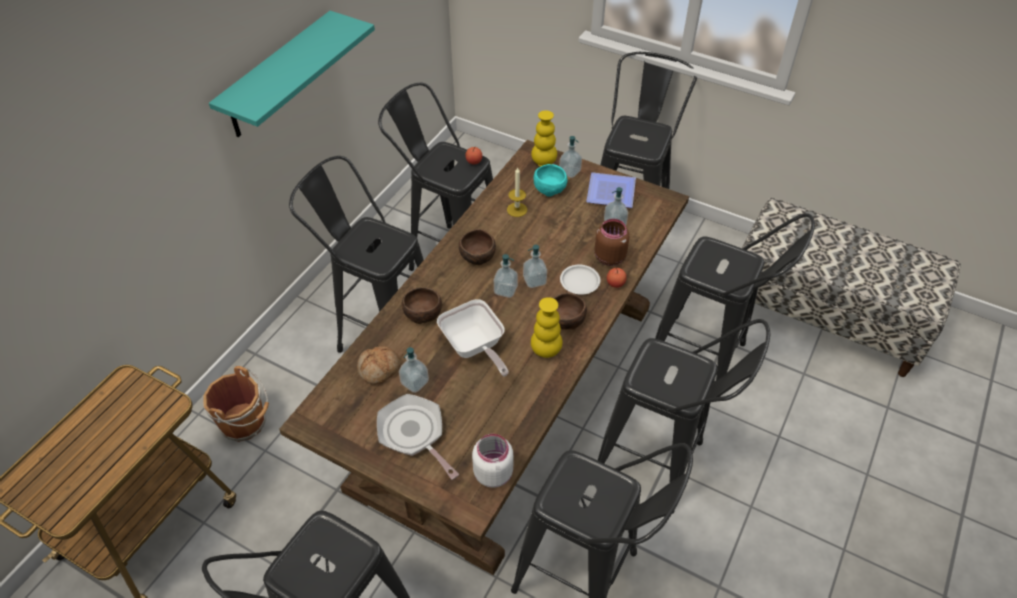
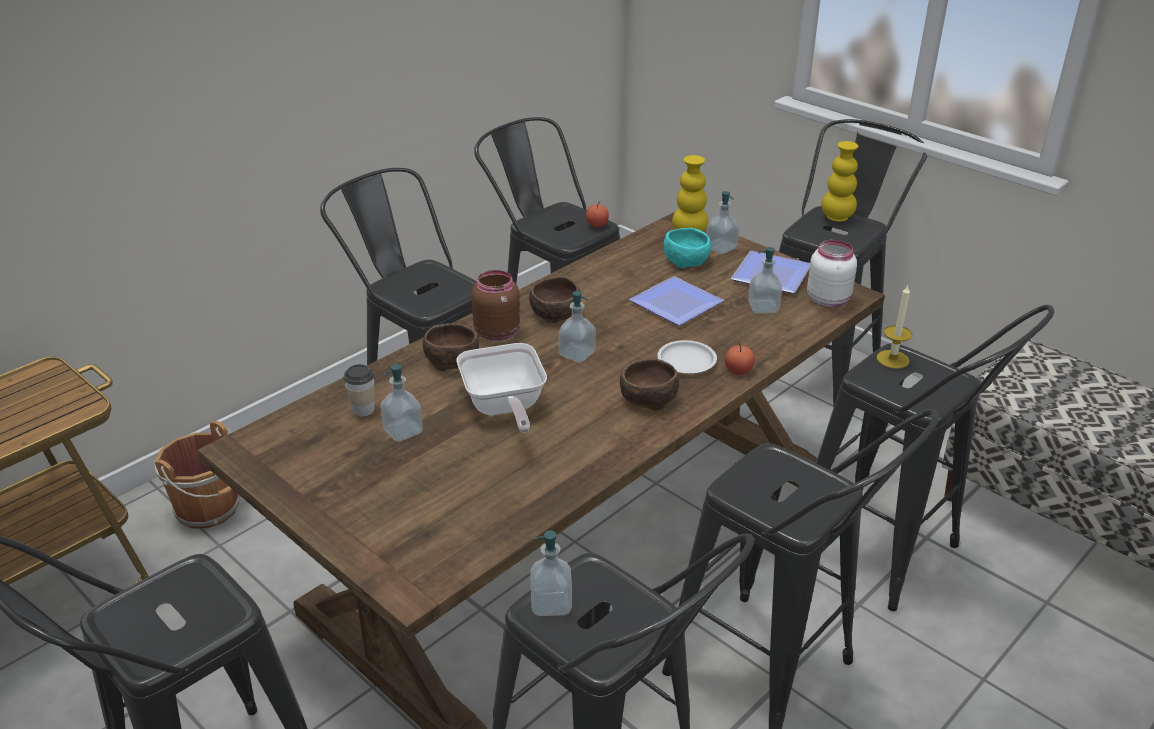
camera: 15 degrees right, 15 degrees down
(278, 76) = (356, 62): turquoise shelf -> none
(379, 369) = (363, 409): bread -> cup
(414, 434) = (372, 487): frying pan -> none
(493, 472) = (462, 553): white jar -> white jar (828, 300)
(517, 209) = (631, 275): candle -> candle (892, 359)
(534, 280) = (622, 350): soap dispenser -> soap dispenser (551, 604)
(546, 350) = (604, 427): yellow vase -> yellow vase (837, 217)
(557, 233) = (676, 306): none -> plate
(609, 257) = (741, 341): brown jar -> brown jar (497, 332)

